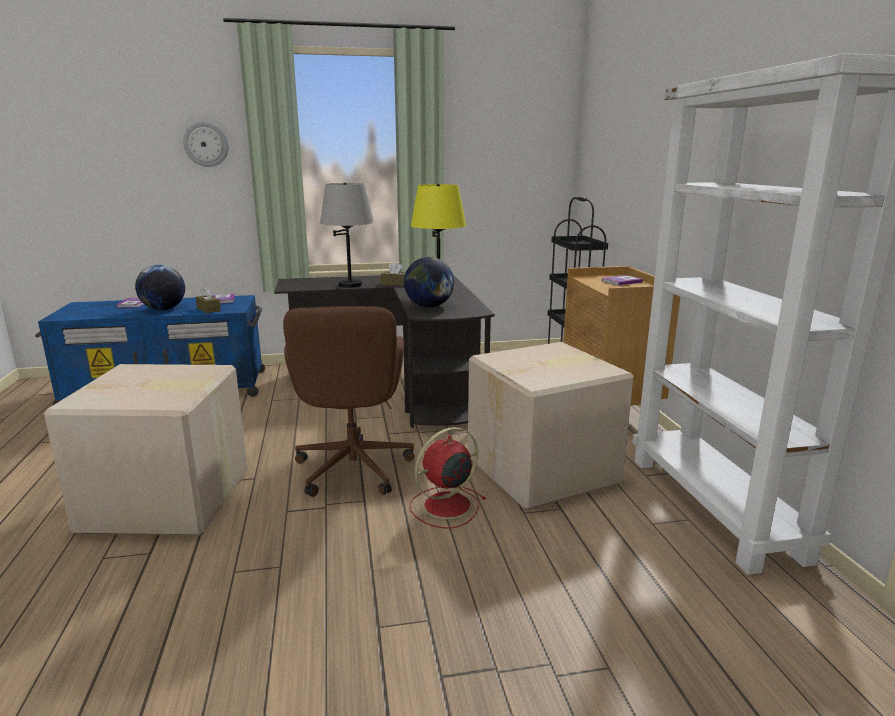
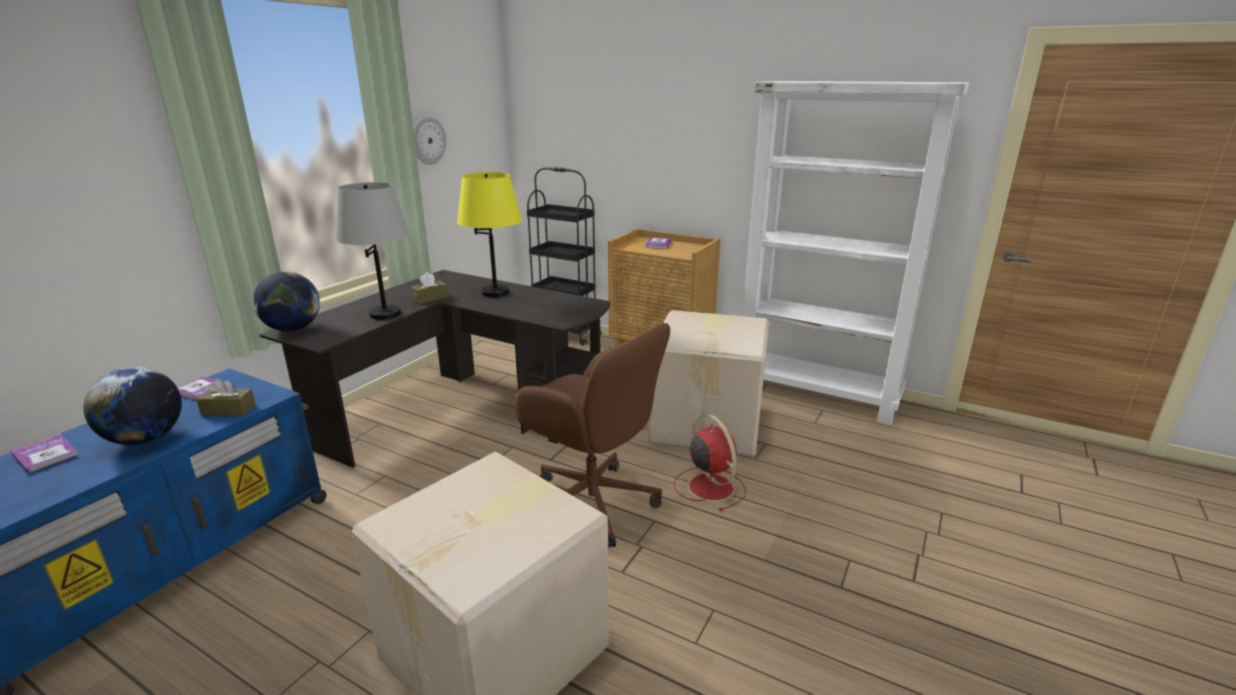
camera: 50 degrees left, 5 degrees up
(206, 144) = (80, 146): wall clock -> wall clock (428, 140)
(429, 306) = (542, 312): globe -> globe (293, 329)
(445, 506) = (709, 486): red fan -> red fan turned 150 degrees clockwise

